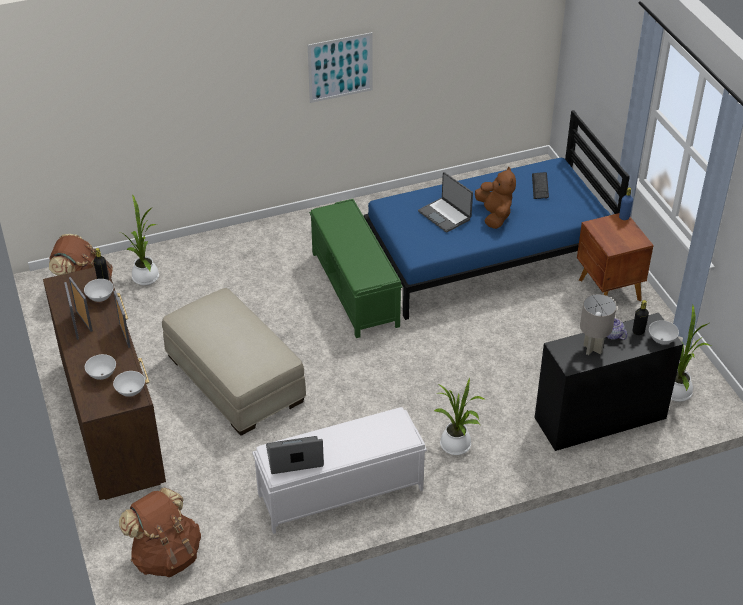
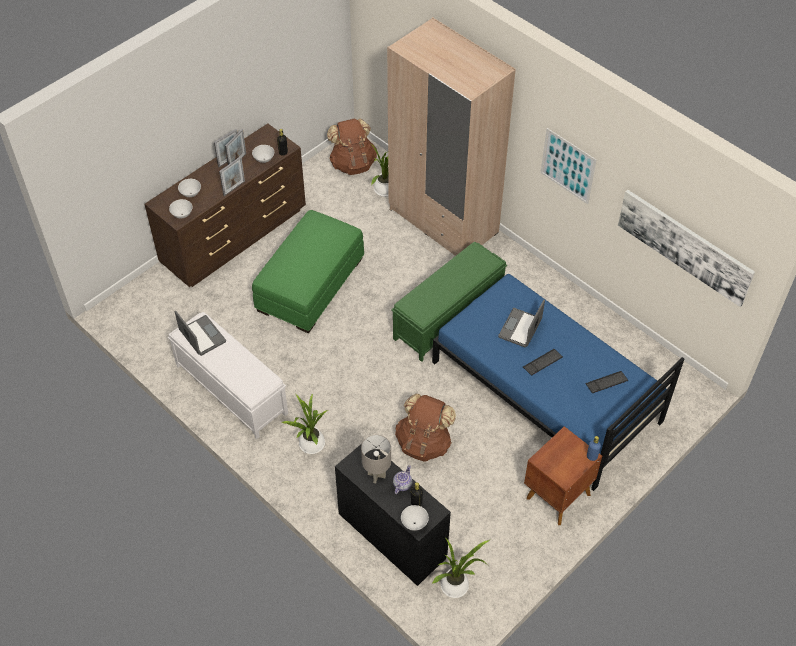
camera: 65 degrees right, 10 degrees up
(166, 555) = (134, 317): brown backpack -> brown backpack (424, 443)
(226, 250) = (443, 221): none -> beige wardrobe
(234, 378) = (310, 284): beige ottoman -> green ottoman
(482, 43) = (684, 246): none -> picture
(494, 215) = (542, 362): brown plush toy -> keyboard

